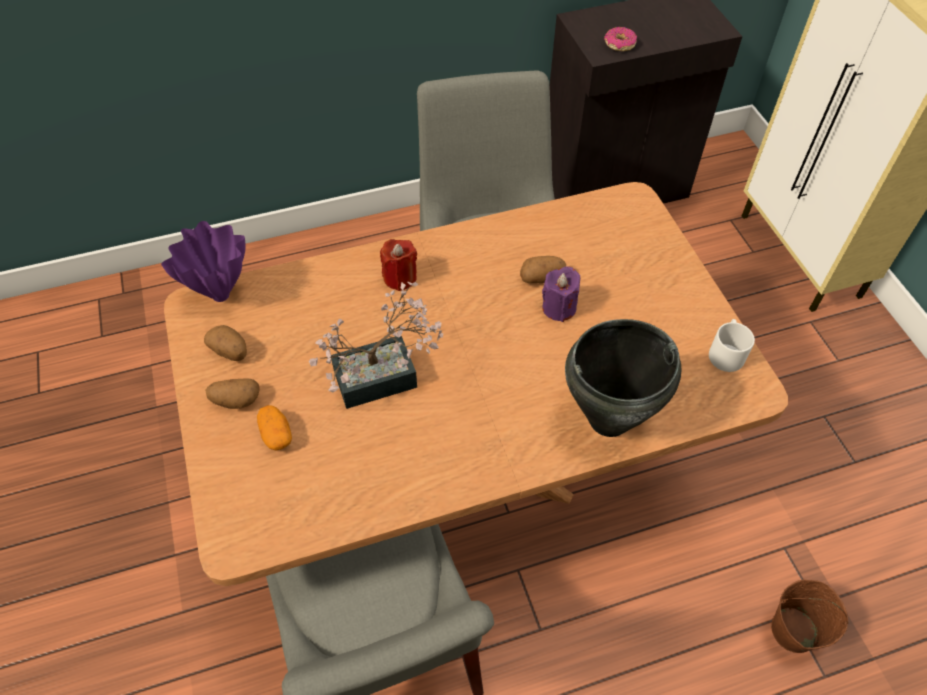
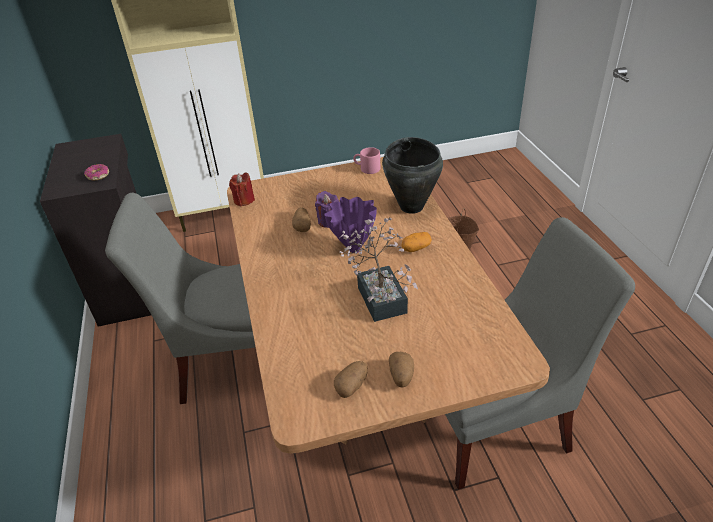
camera: 85 degrees left, 15 degrees down
(222, 295) = (287, 399): purple vase -> purple vase (354, 249)
(276, 434) = (430, 349): potato -> potato (416, 248)
(400, 278) = (289, 291): red candle -> red candle (244, 200)
(726, 351) = (367, 169): white mug -> pink mug

